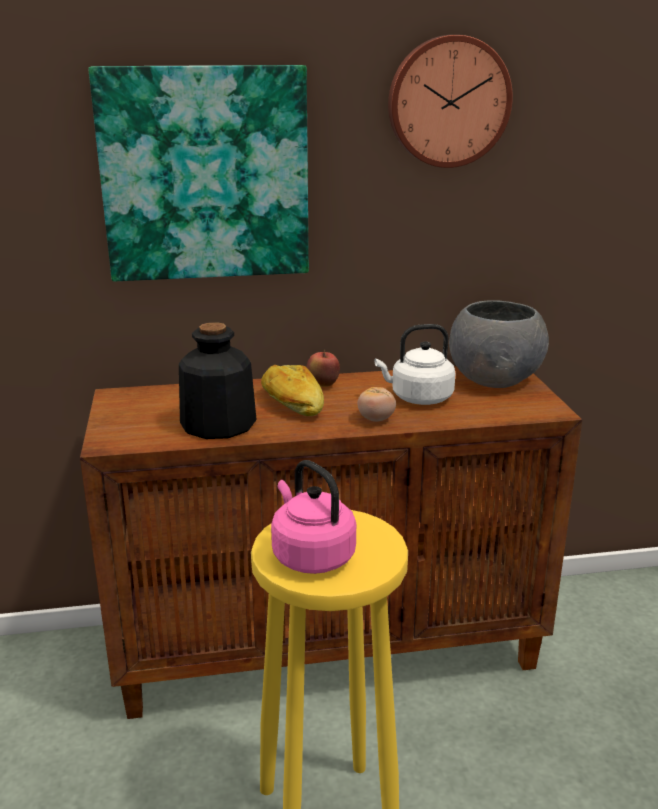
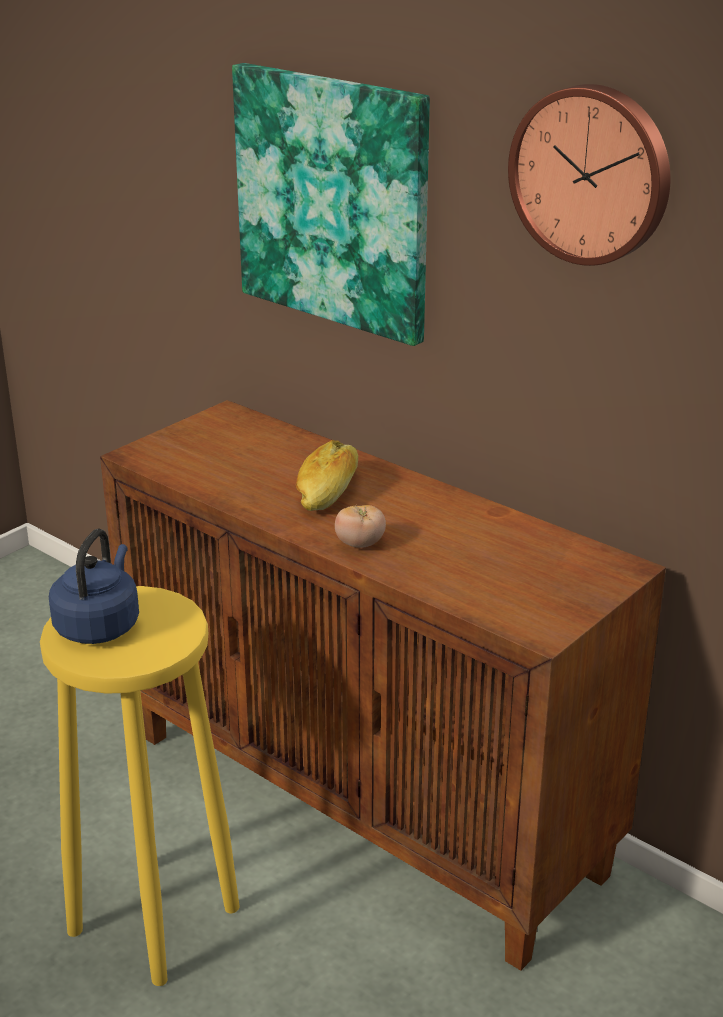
camera: 50 degrees right, 5 degrees up
(217, 424) = (235, 479): bottle -> none
(310, 555) = (99, 625): pink kettle -> blue kettle
(323, 385) = (397, 487): apple -> none
(418, 398) = (448, 545): white kettle -> none
(495, 378) = (581, 568): grey bowl -> none

